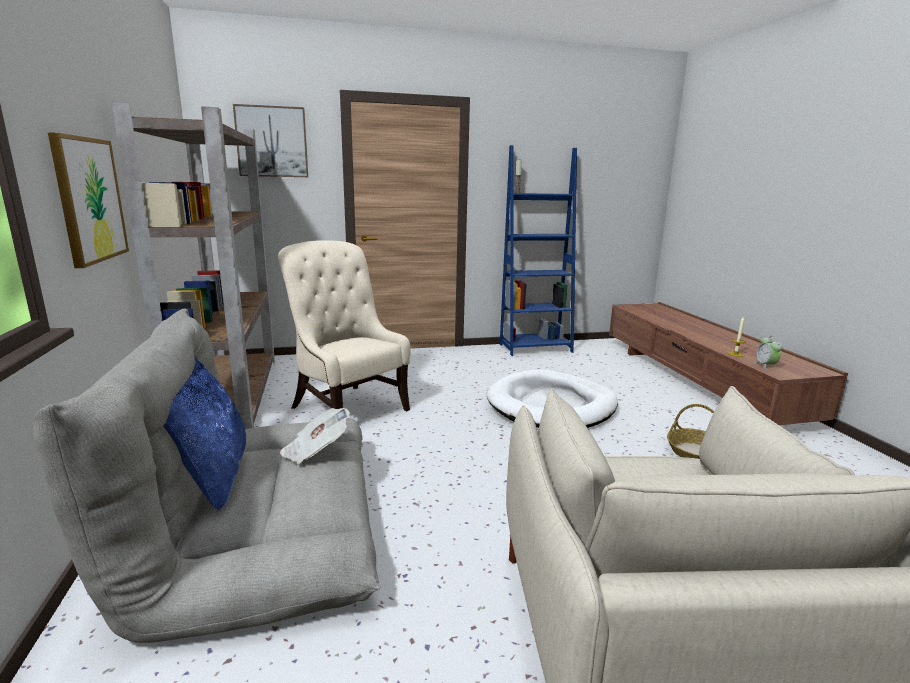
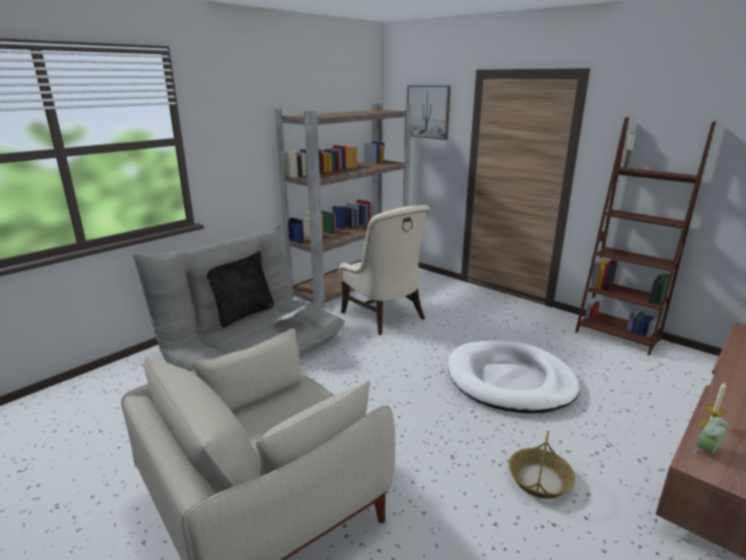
camera: 55 degrees right, 5 degrees up
(89, 200) = (244, 163): picture -> none
(214, 478) = (244, 315): blue pillow -> black pillow
(348, 408) = (384, 315): beige armchair -> beige armchair turned 135 degrees clockwise
(535, 348) = (617, 335): blue bookcase -> brown bookcase

